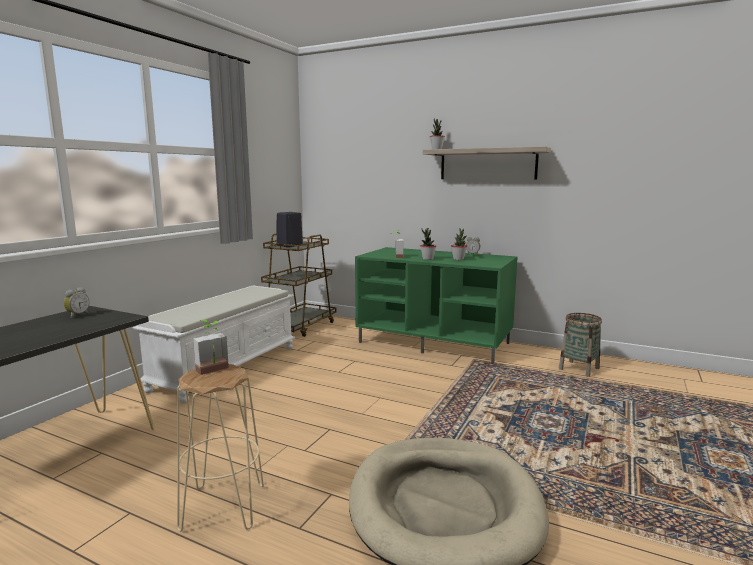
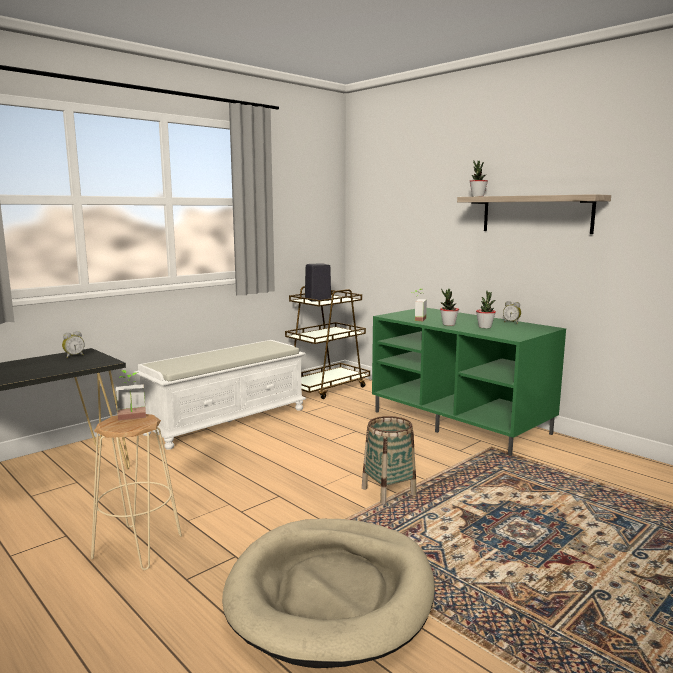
camera: 20 degrees right, 0 degrees up
(579, 368) = (620, 476): basket -> basket (388, 491)

